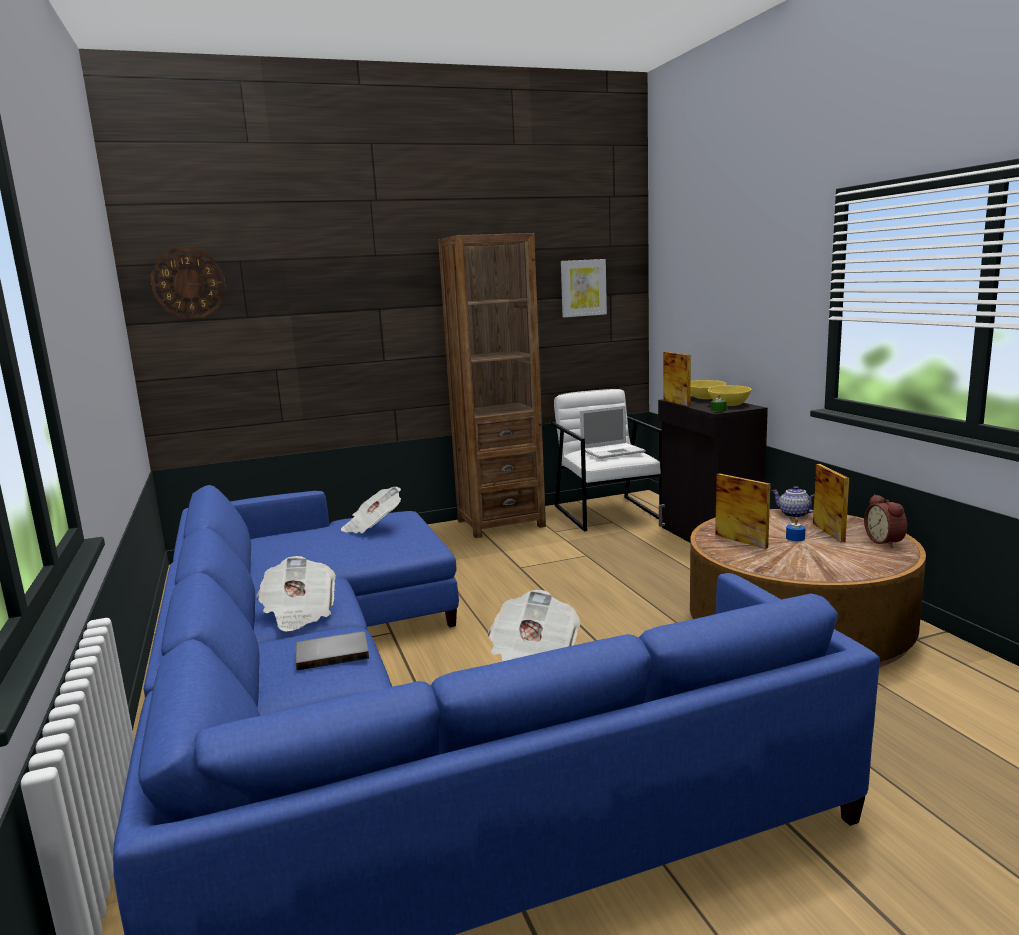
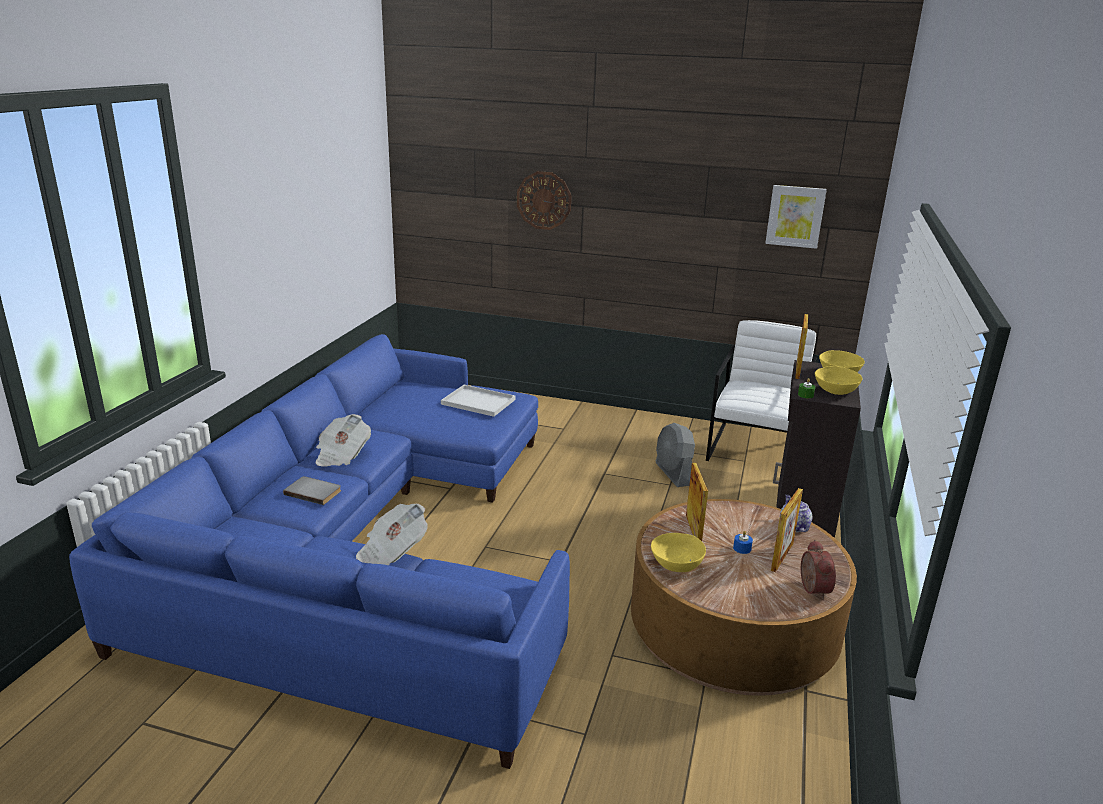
camera: 35 degrees right, 10 degrees up
(188, 283) = (435, 163): wall clock -> wall clock (544, 200)
(372, 526) = (477, 402): newspaper -> white tray
(500, 523) = (652, 425): brown bookcase -> none
(576, 547) = (674, 474): none -> grey fan
(613, 451) = (764, 393): laptop -> none
(779, 564) = (676, 564): none -> yellow bowl
(886, 541) = (811, 589): alarm clock -> alarm clock turned 150 degrees clockwise

